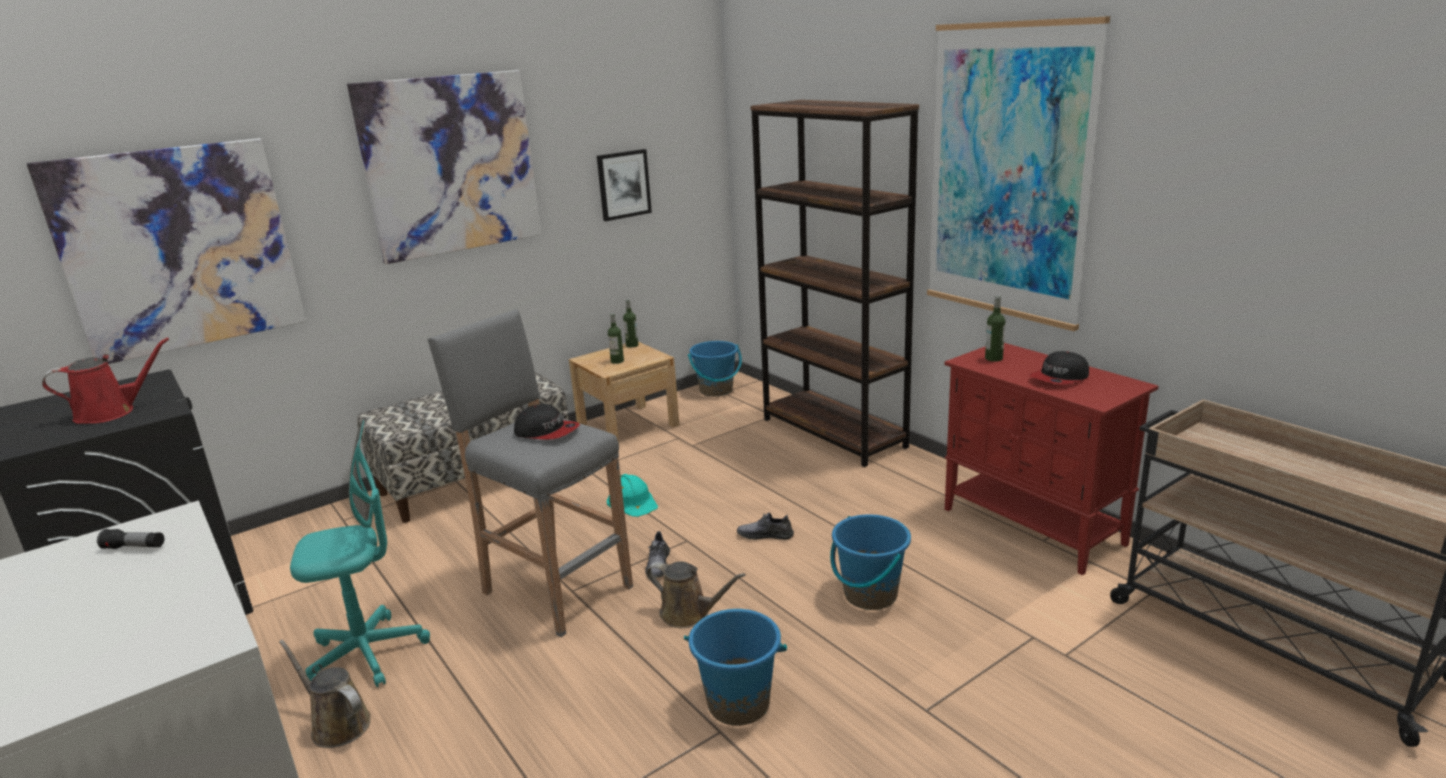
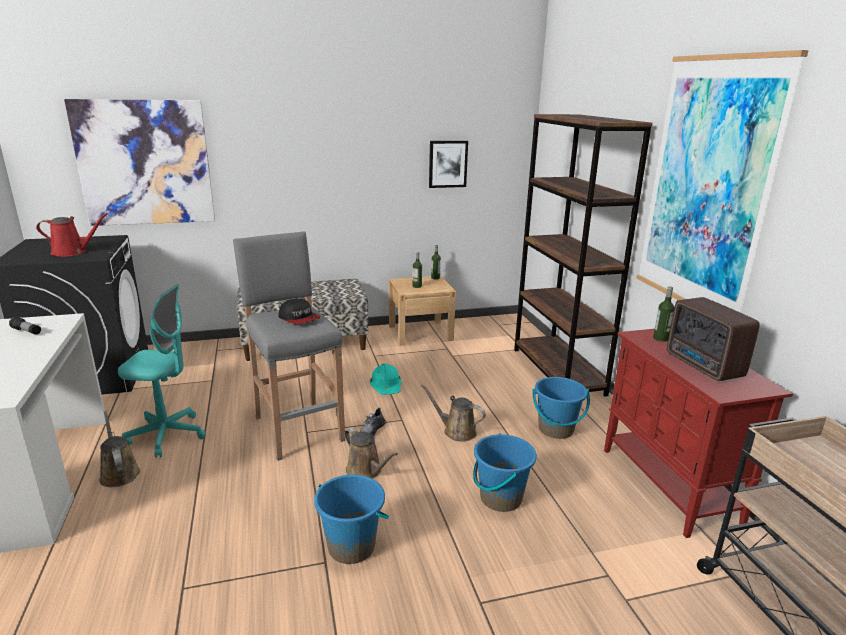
camera: 20 degrees right, 0 degrees up
(451, 165) = (323, 133): picture -> none
(716, 390) = (495, 322): blue bucket -> blue bucket (556, 429)
(765, 535) = (456, 431): grey shoe -> brown watering can
(1059, 378) = (704, 366): cap -> radio

